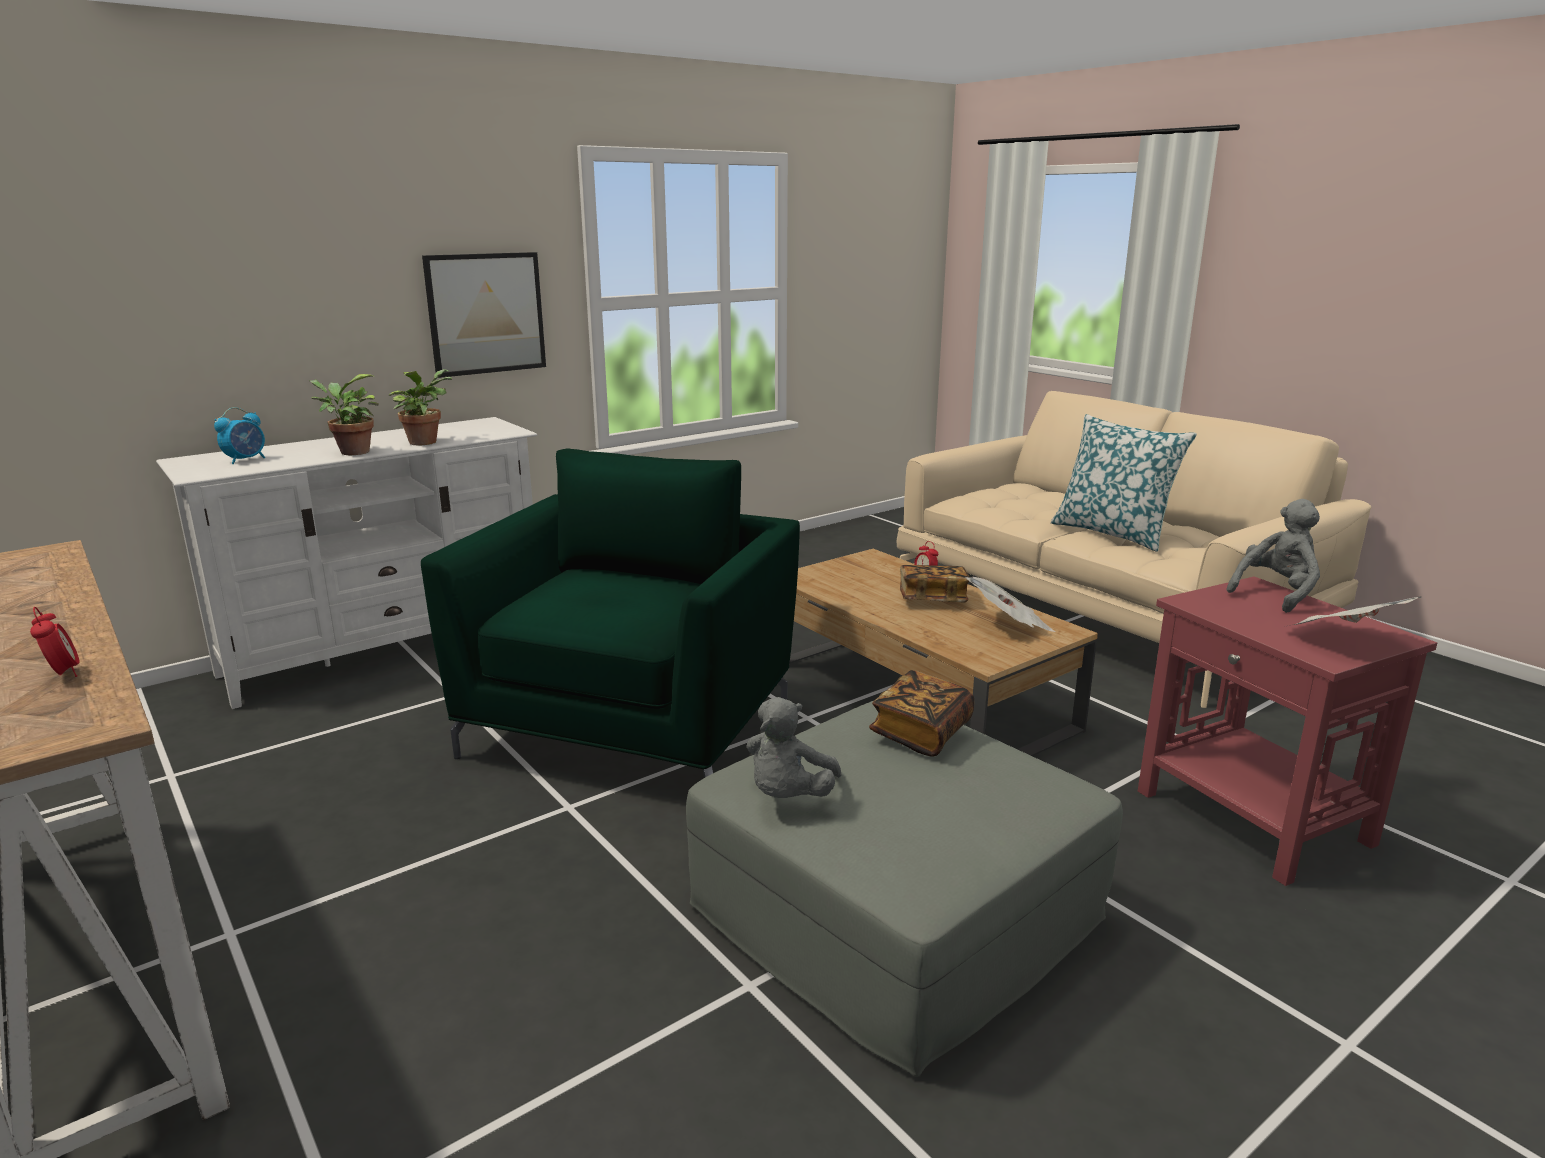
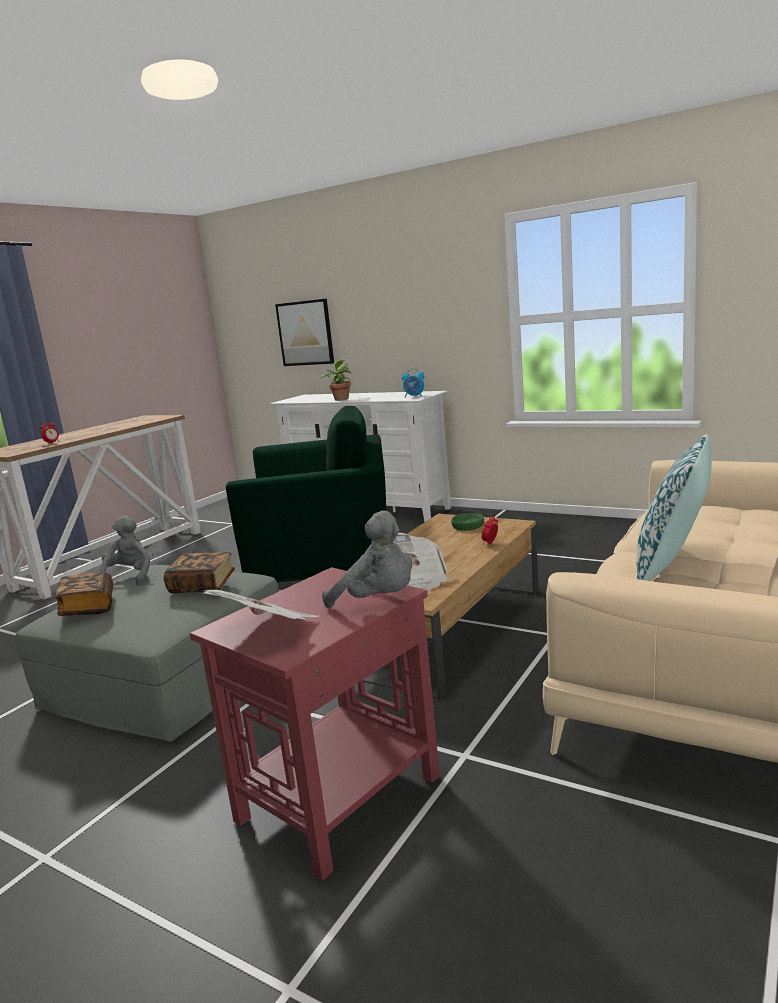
camera: 70 degrees right, 5 degrees down
(246, 460) = (312, 398): alarm clock -> alarm clock (414, 396)
(424, 441) = (374, 398): potted plant -> none
(486, 313) = (445, 327): picture -> picture (305, 333)
(788, 796) = (130, 577): grey plush toy -> grey plush toy turned 90 degrees clockwise
(847, 573) = (468, 526): none -> green bowl
(932, 599) = (444, 554): book -> book (88, 607)

